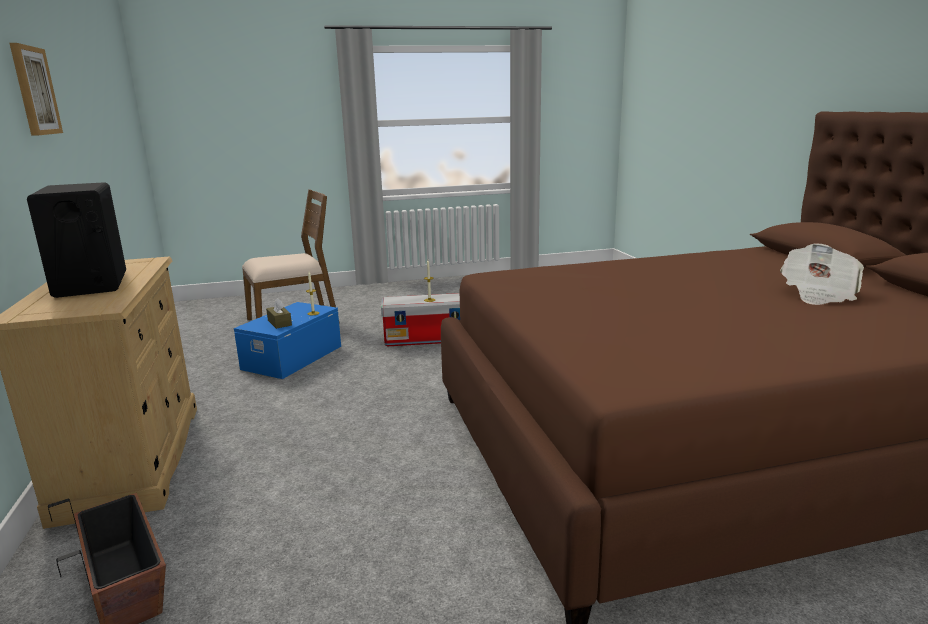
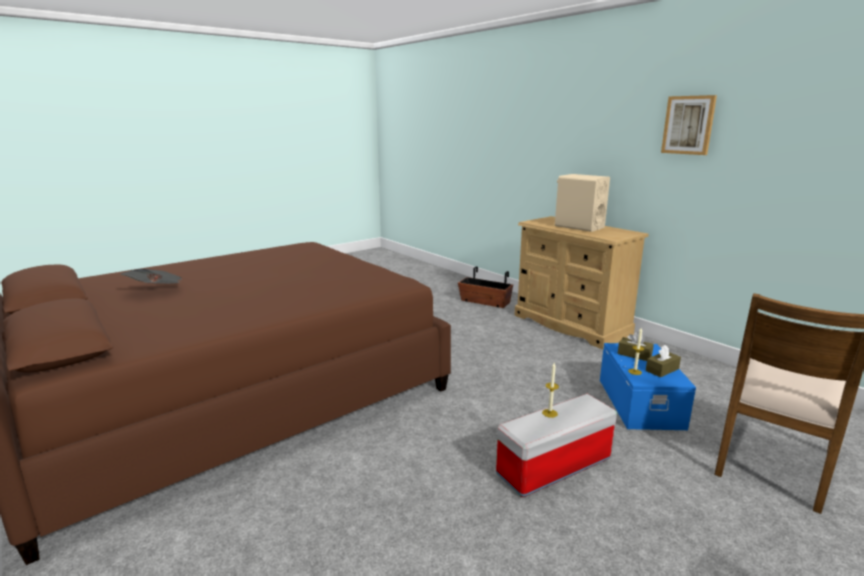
camera: 155 degrees right, 0 degrees up
(91, 284) = (579, 227): black speaker -> beige speaker
(290, 311) = (662, 370): none -> brown tissue box

